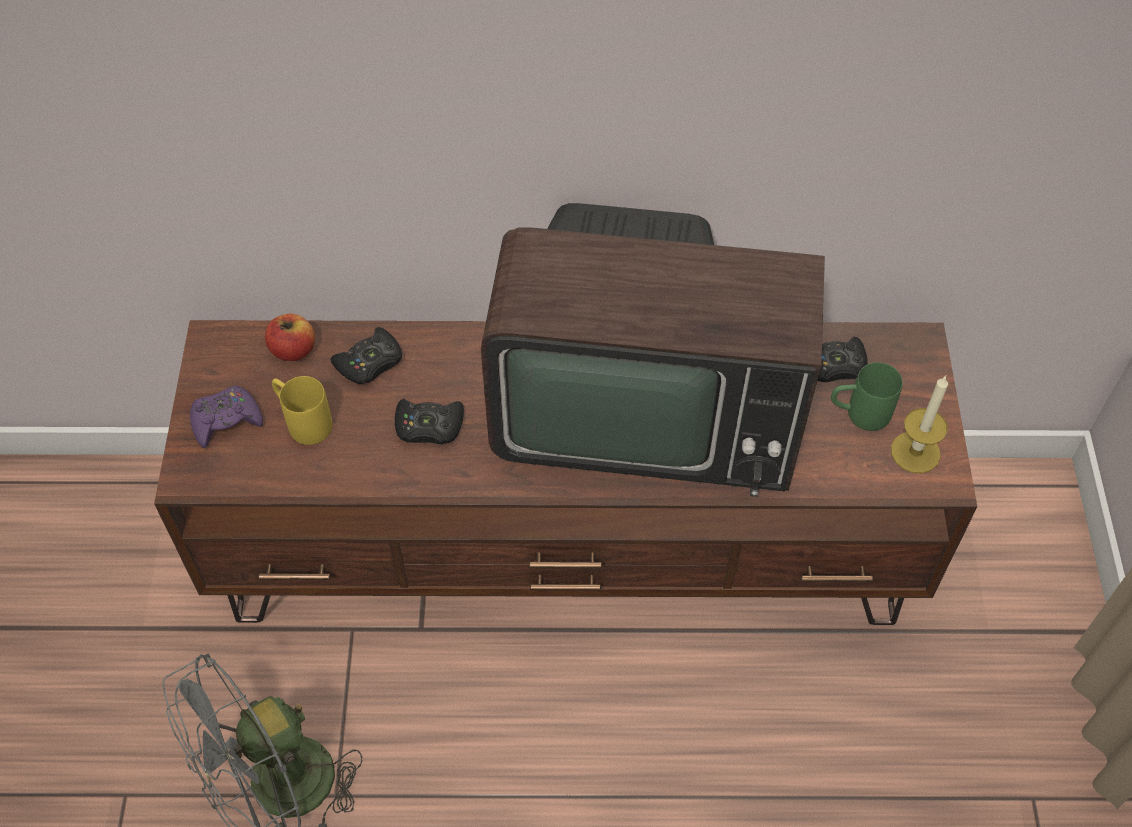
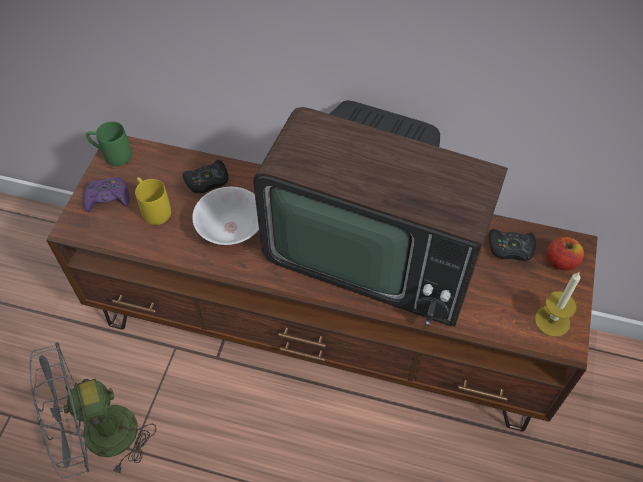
camera: 15 degrees right, 0 degrees up
(293, 349) = (163, 163): apple -> apple (561, 261)
(429, 427) = (230, 230): black game controller -> white bowl
(858, 414) = (519, 285): green mug -> green mug (112, 155)

